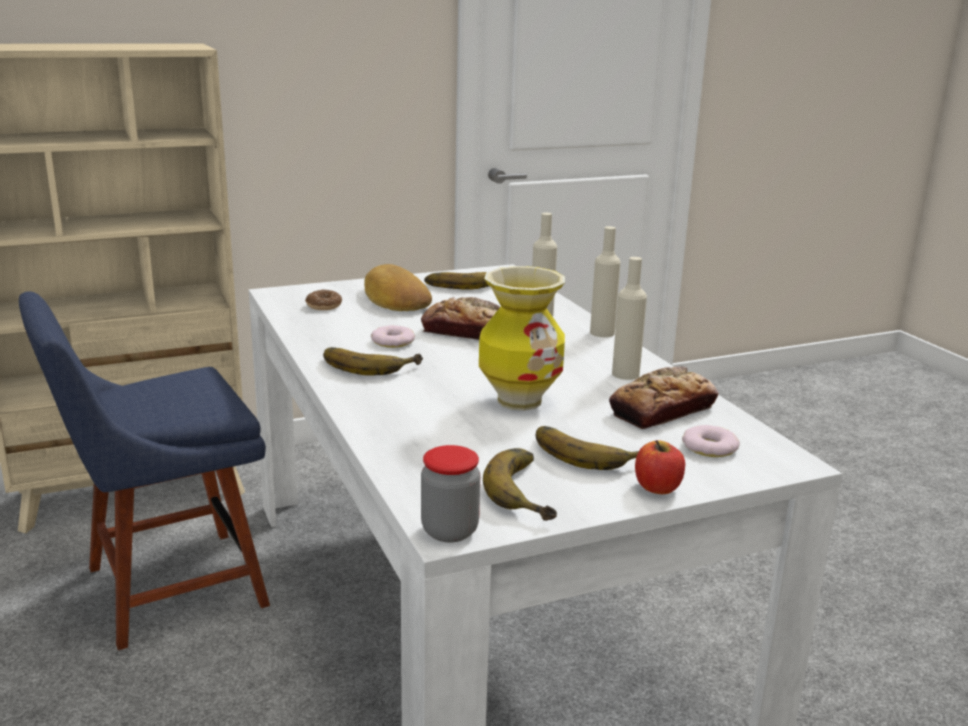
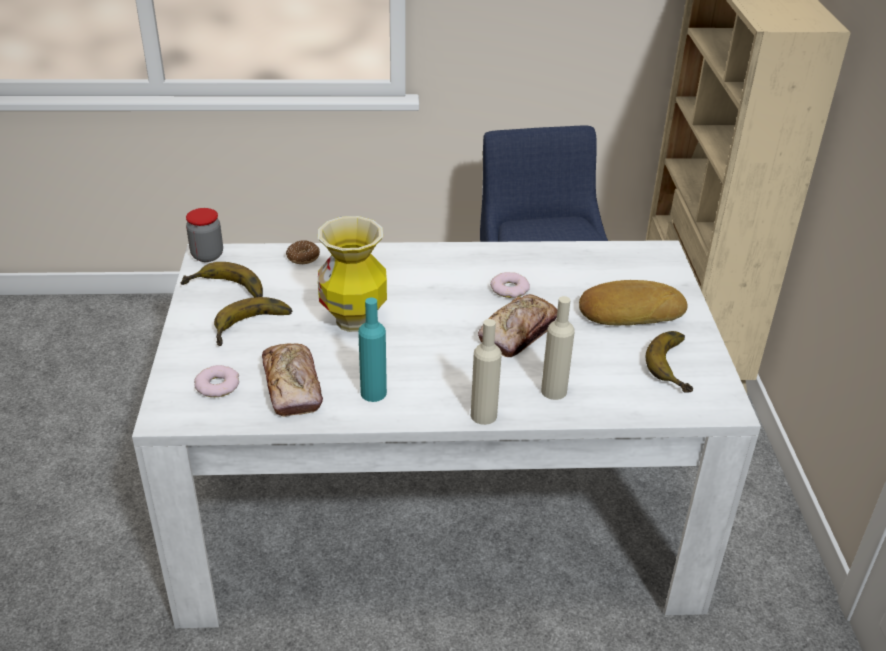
camera: 110 degrees right, 15 degrees up
(324, 306) = (616, 270): donut -> donut (303, 257)
(369, 364) = (463, 270): banana -> none
(625, 374) = (373, 393): beige bottle -> turquoise bottle
(657, 488) = (187, 340): apple -> none

